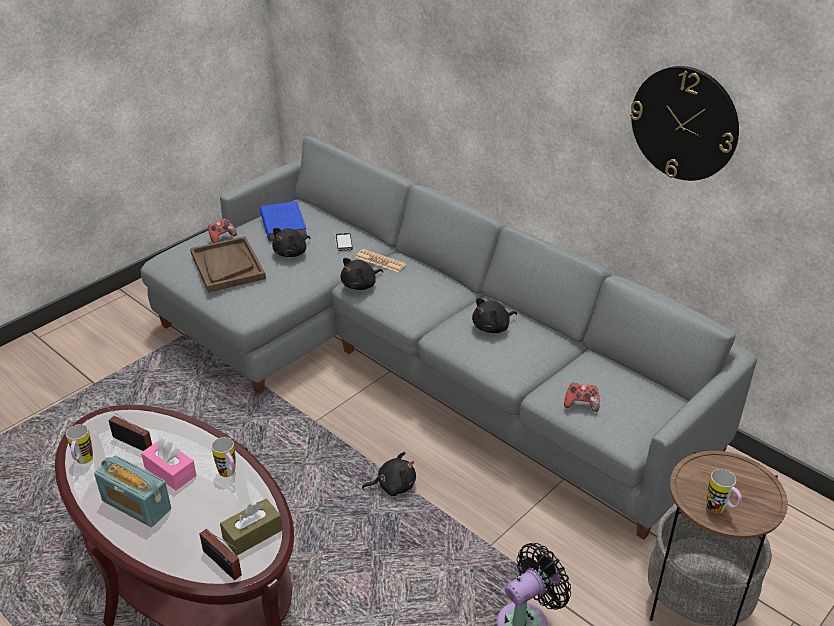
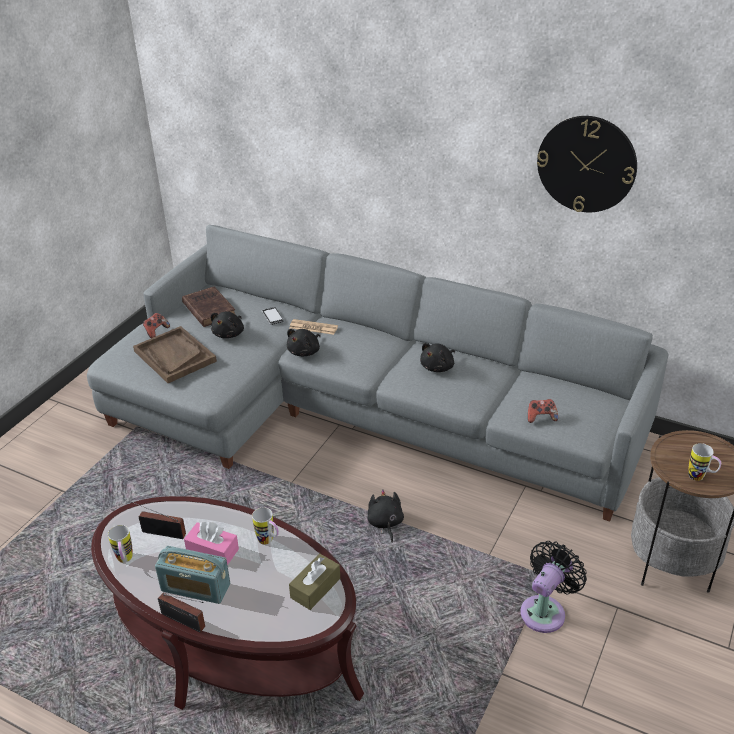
camera: 15 degrees left, 0 degrees up
(223, 565) = (302, 621): radio -> radio (185, 622)
(283, 224) = (208, 309): blue book -> brown book
(393, 485) = (385, 523): black plush toy -> black plush toy turned 75 degrees counterclockwise

